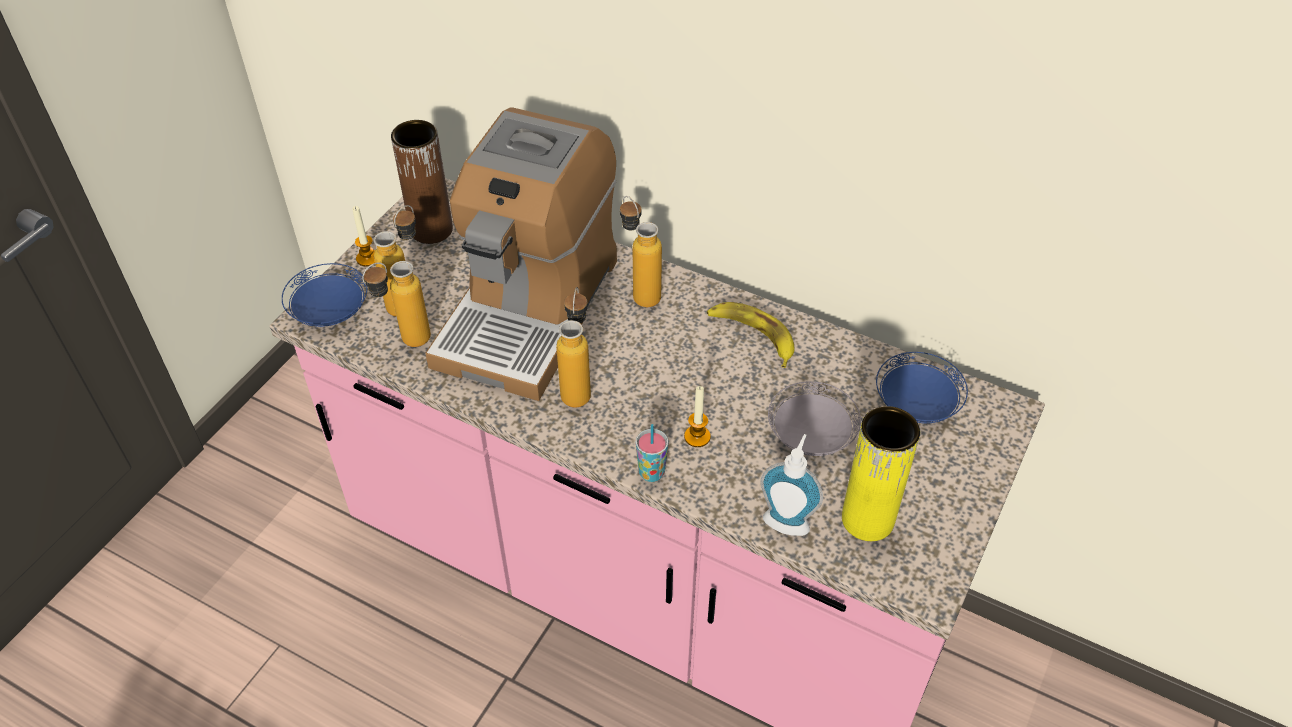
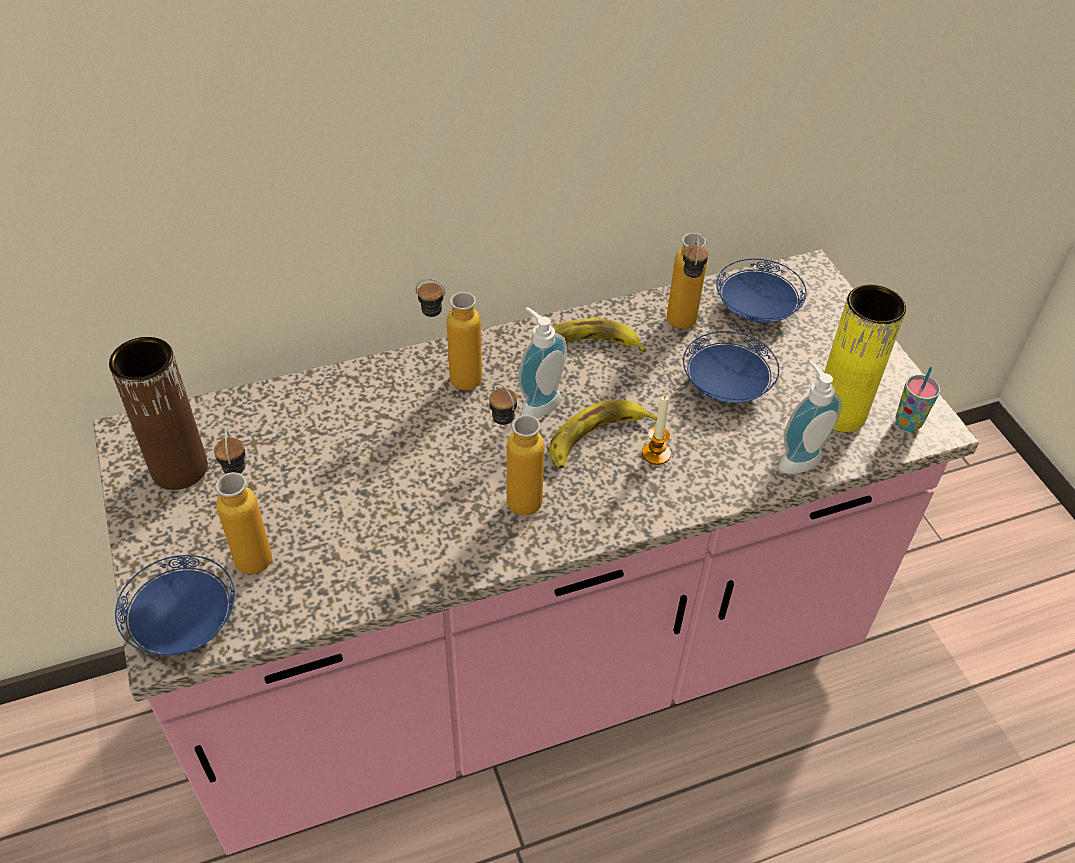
camera: 50 degrees left, 0 degrees up
(367, 258) = (149, 544): candle -> none
(405, 343) = (307, 586): bottle -> bottle (681, 329)
(529, 309) = (379, 465): coffee machine -> none
(651, 473) = (665, 509): cup -> cup (907, 423)
(669, 346) = (537, 403): none -> soap dispenser
(674, 396) = (596, 438): none -> banana
(810, 435) = (725, 387): grey plate -> blue plate

